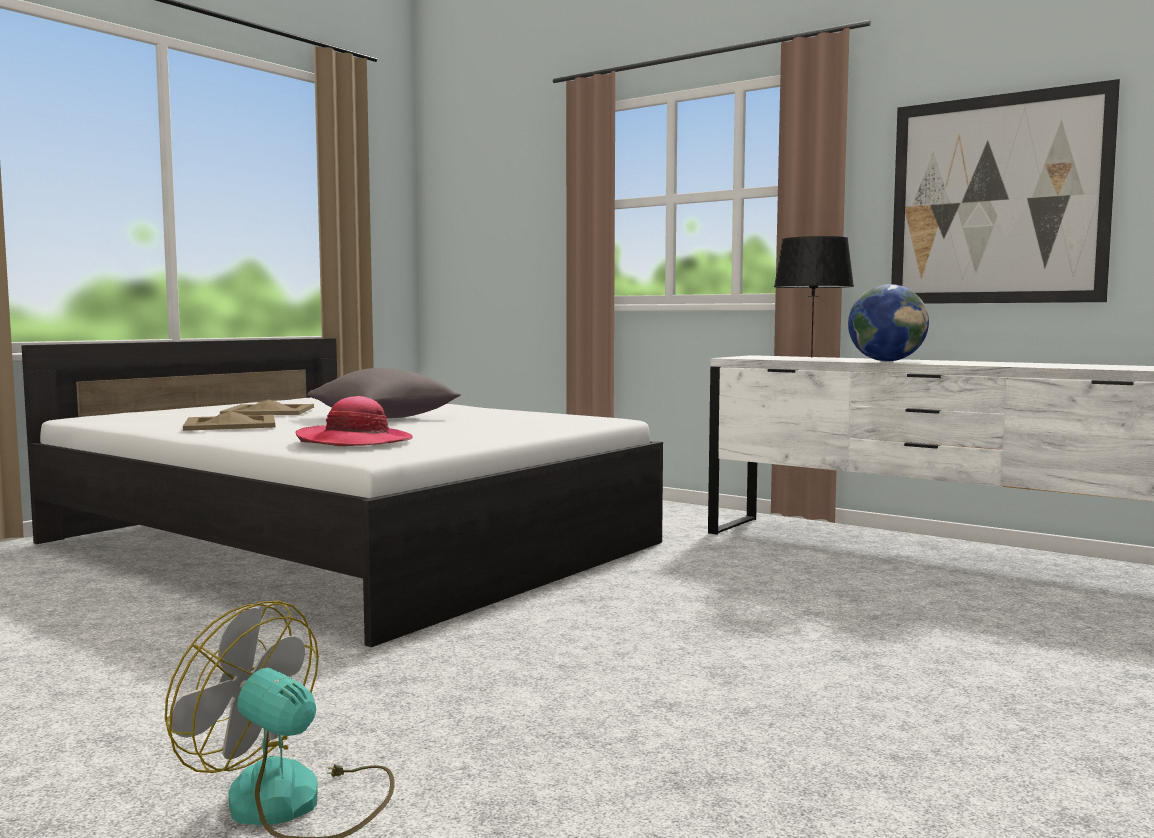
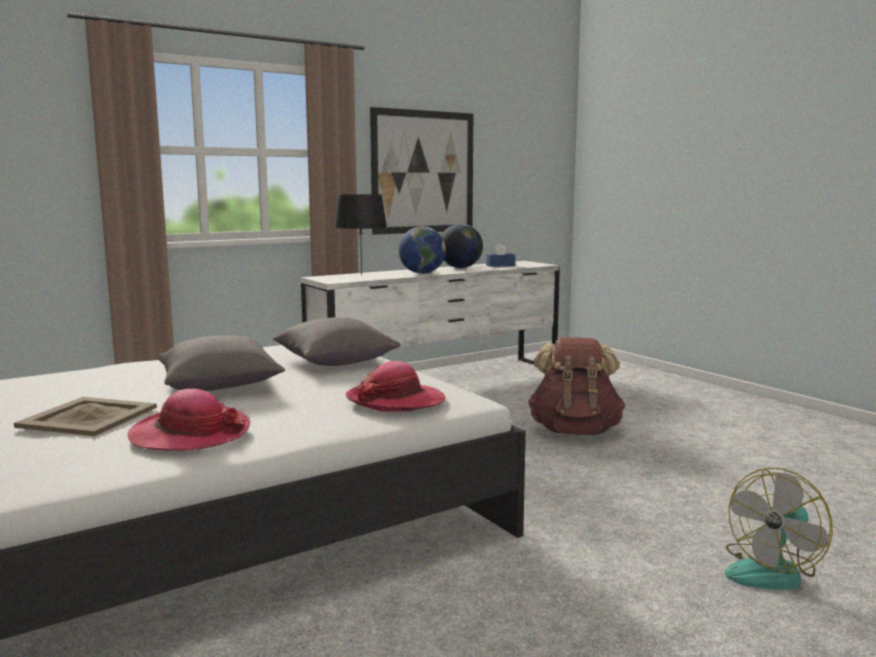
camera: 70 degrees left, 5 degrees up
(230, 424) = (190, 434): beige tray -> hat
(514, 425) = (335, 362): none -> grey pillow
(820, 645) = (575, 431): none -> brown backpack
(999, 363) = (460, 268): none -> globe
(1090, 366) = (500, 265): none -> blue tissue box

